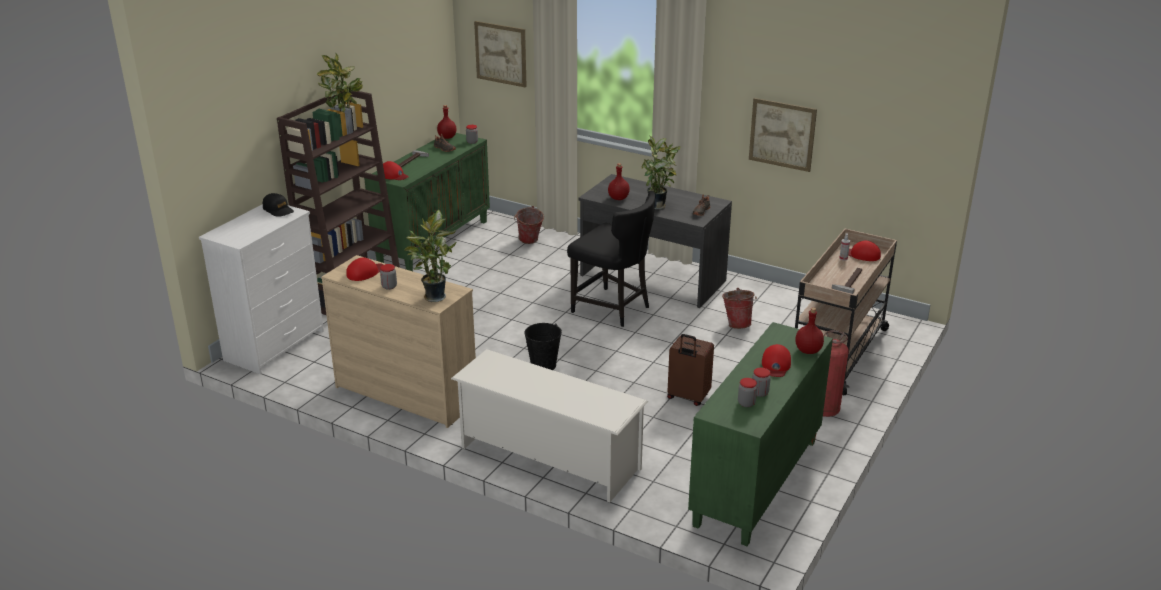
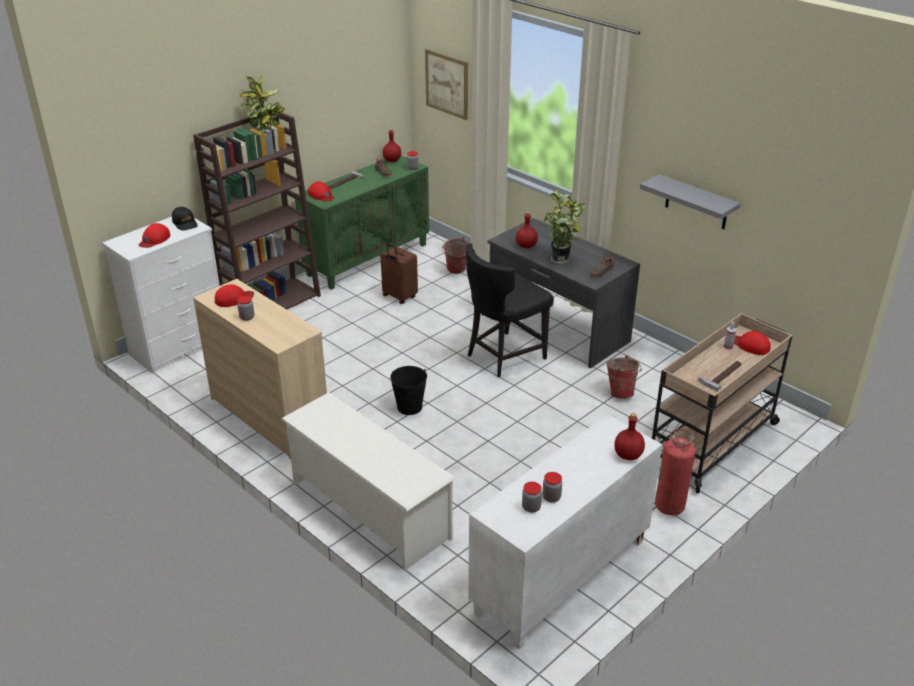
camera: 15 degrees right, 5 degrees up
(433, 296) = (281, 334): potted plant -> none
(612, 309) = (503, 356): black chair -> black chair turned 90 degrees clockwise
(687, 397) = (534, 466): brown suitcase -> brown suitcase (399, 297)
(757, 483) = (561, 578): green cabinet -> white cabinet
(776, 365) = (585, 466): red cap -> red cap (154, 239)
(782, 134) = (696, 202): picture -> grey shelf

